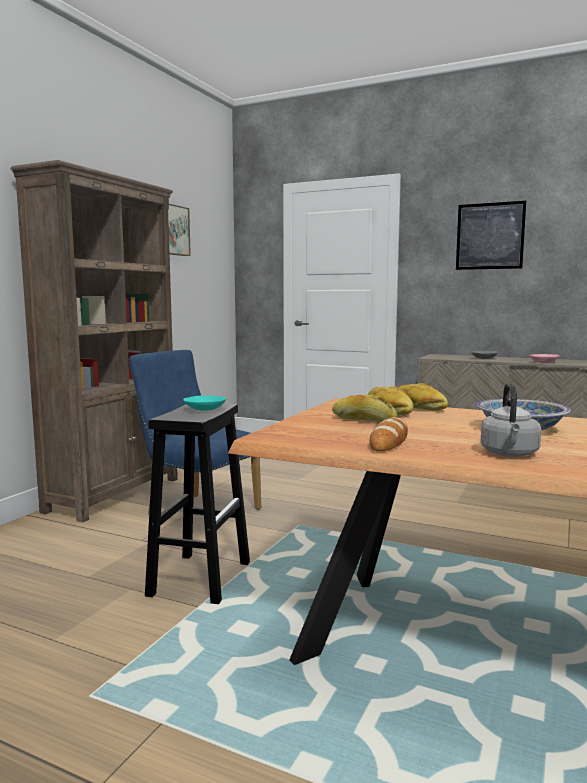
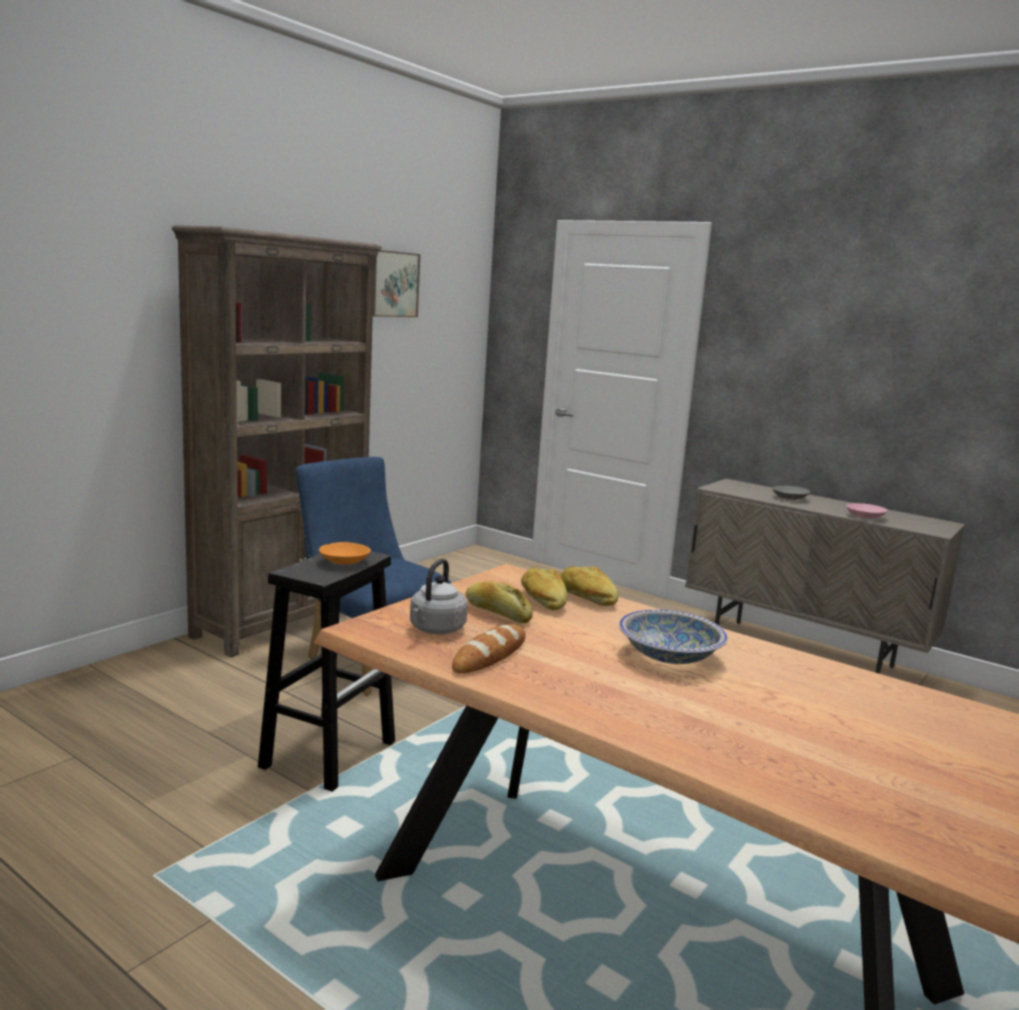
camera: 10 degrees right, 5 degrees up
(204, 409) = (344, 561): turquoise bowl -> orange bowl
(490, 236) = (823, 325): picture -> none
(509, 454) = (604, 699): grey kettle -> grey kettle (435, 629)

